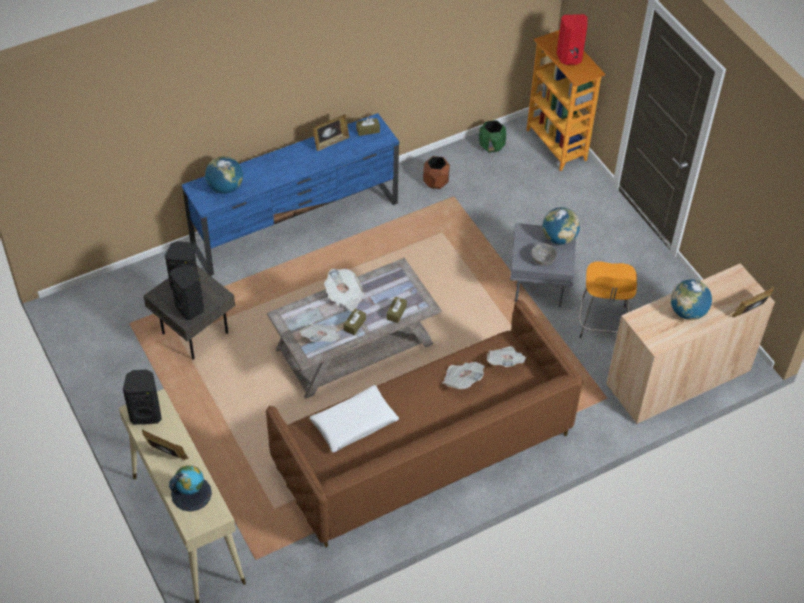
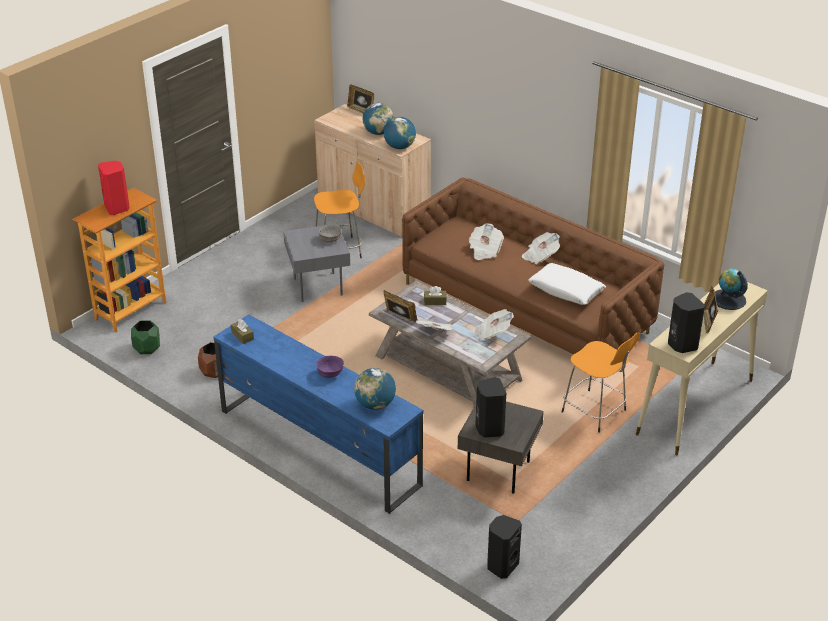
camera: 110 degrees left, 15 degrees down
(190, 308) = (515, 416): black speaker -> black speaker (501, 566)
(227, 439) = (595, 412): none -> orange stool
(282, 171) = (330, 374): none -> purple bowl
(331, 142) = (272, 354): picture frame -> picture frame (400, 318)
(354, 325) = (463, 320): brown tissue box -> none
(505, 363) = (451, 236): newspaper -> newspaper (540, 256)
(559, 238) = (299, 236): globe -> globe (399, 147)

